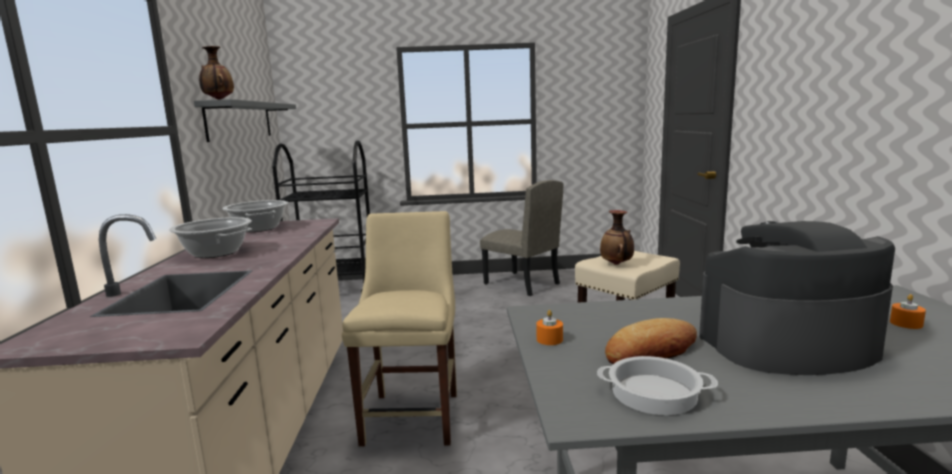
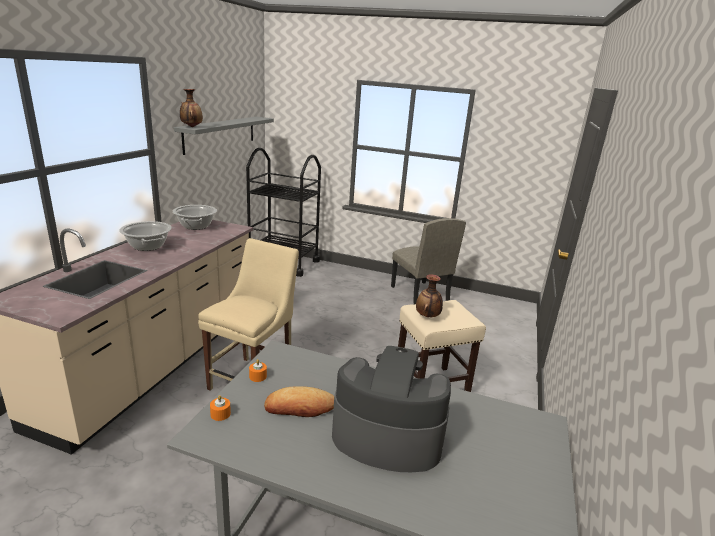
camera: 20 degrees right, 10 degrees up
(653, 393) = (255, 437): cooking pot -> none
(906, 323) = (499, 451): orange candle -> orange candle (220, 414)

